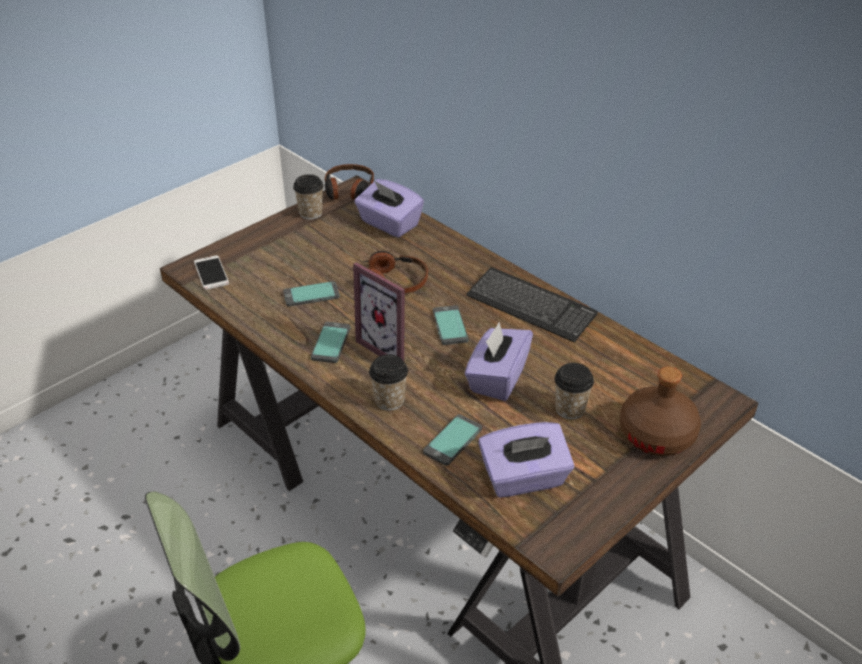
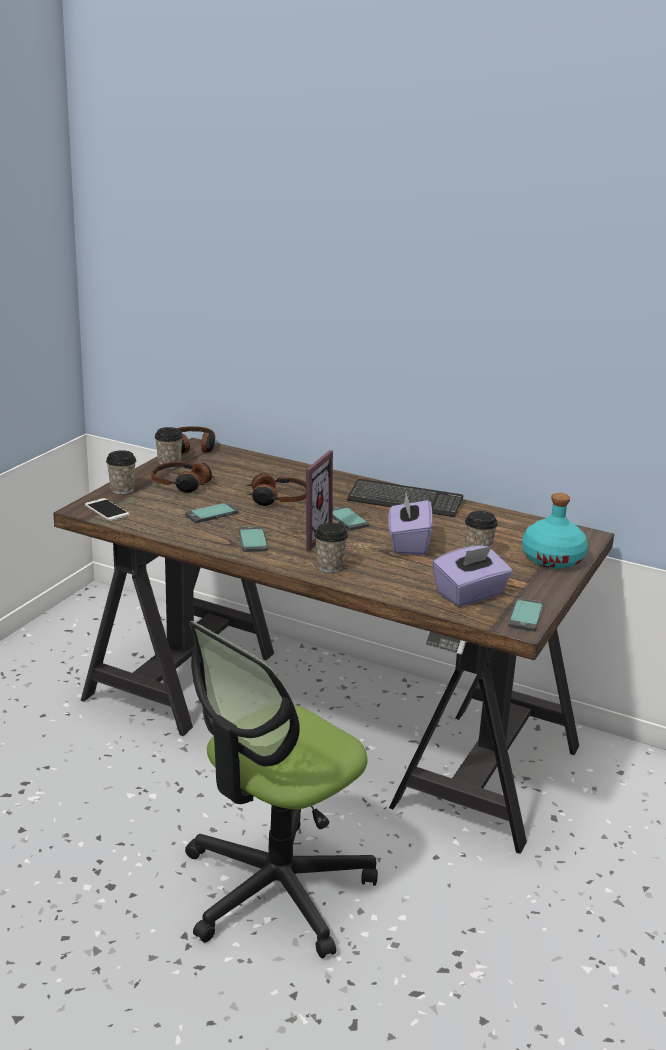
camera: 20 degrees left, 15 degrees down
(243, 244) = (122, 489): none -> cup
(307, 245) = (182, 484): none -> headphones
(389, 224) = (246, 464): purple tissue box -> none
(390, 346) = (306, 536): picture frame -> picture frame turned 90 degrees counterclockwise
(453, 441) = (399, 582): phone -> phone (526, 616)
(657, 434) = (552, 558): brown bottle -> turquoise bottle

